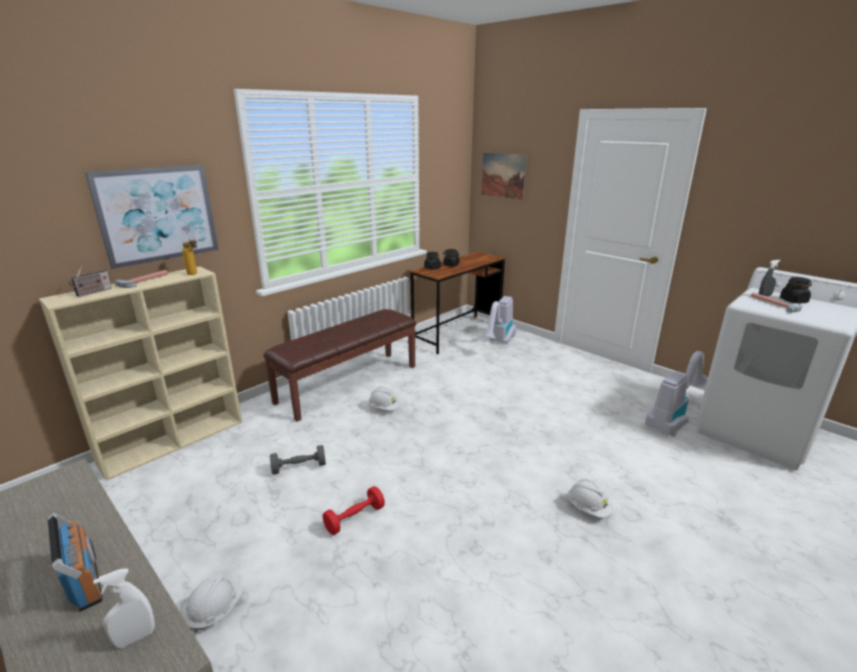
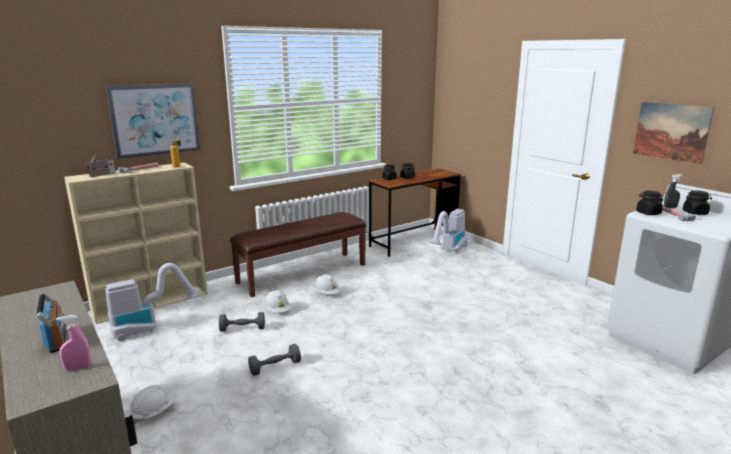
camera: 10 degrees right, 5 degrees down
(135, 638) = (78, 368): white spray bottle -> pink spray bottle
(355, 518) = (275, 367): red dumbbell -> grey dumbbell
(503, 175) = (460, 99): picture -> picture (671, 131)
(588, 508) = (475, 381): white hard hat -> white hard hat (277, 310)
(673, 418) = (589, 323): vacuum cleaner -> vacuum cleaner (150, 326)
(749, 304) = (648, 213): none -> black jar

